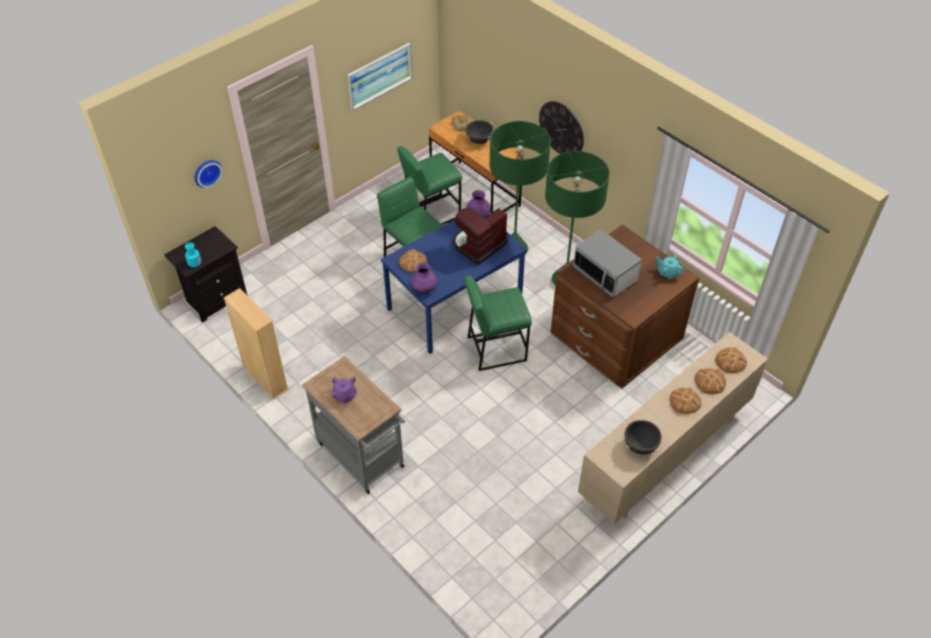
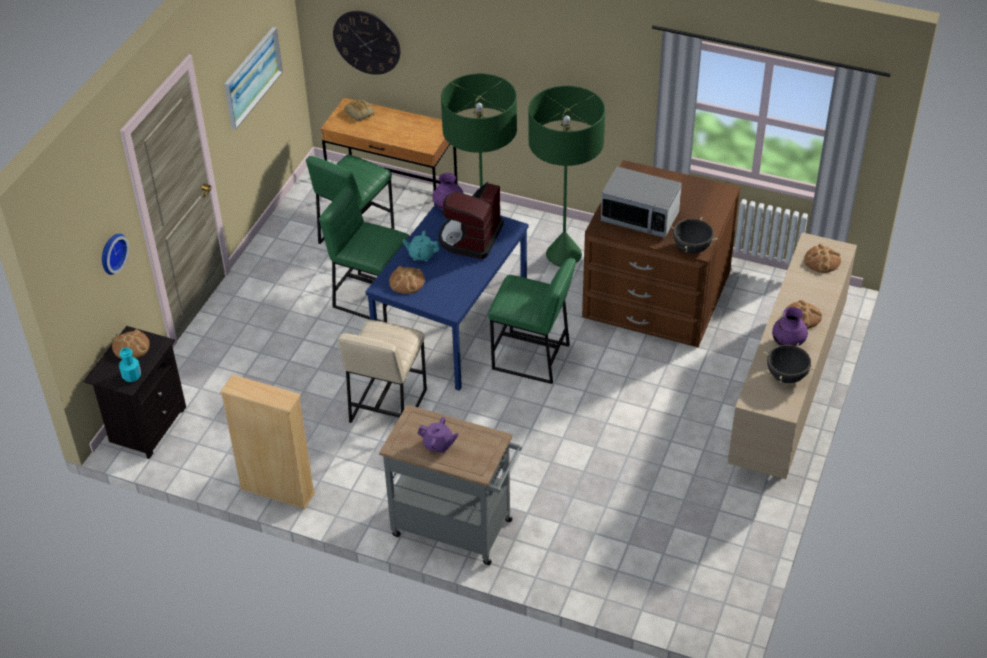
camera: 25 degrees left, 5 degrees down
(374, 346) = (387, 407): none -> beige chair
(424, 289) = (440, 305): purple vase -> purple vase (788, 343)
(479, 141) = (392, 124): black cooking pot -> black cooking pot (692, 248)
(495, 349) = (532, 357): green chair -> green chair turned 120 degrees counterclockwise
(561, 128) = (508, 72): wall clock -> wall clock (367, 42)
(667, 272) = (704, 193): turquoise teapot -> turquoise teapot (421, 255)
(710, 381) = (815, 288): bread -> bread (131, 346)

